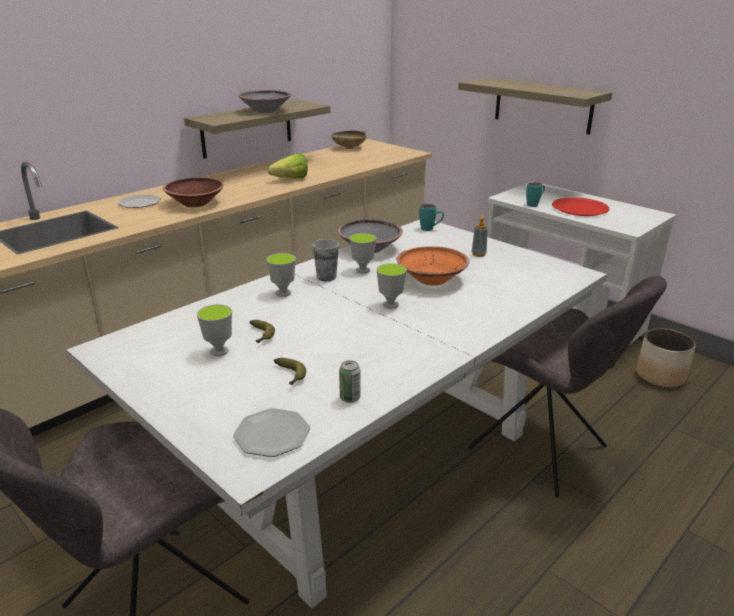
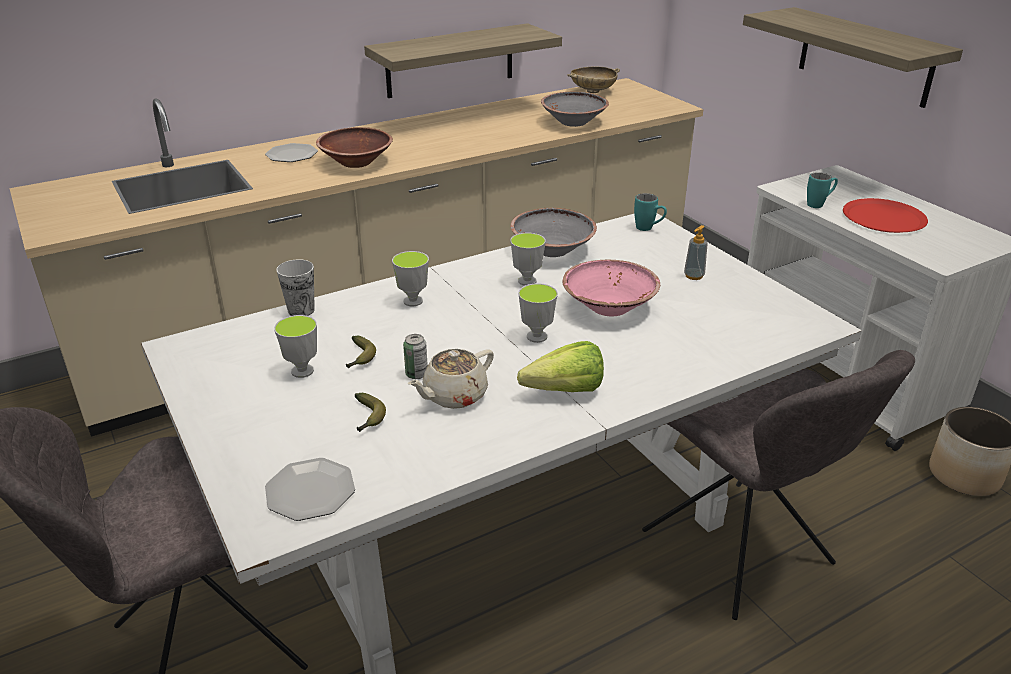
camera: 15 degrees right, 5 degrees up
(265, 111) = (471, 41): grey bowl -> grey bowl (573, 122)
(287, 180) = (485, 136): lettuce -> lettuce (558, 391)
(326, 277) = (476, 285): cup -> cup (301, 310)
(350, 351) = (454, 396): none -> beige teapot
(350, 398) = (421, 460): can -> can (416, 374)
(431, 280) = (609, 307): orange bowl -> pink bowl

